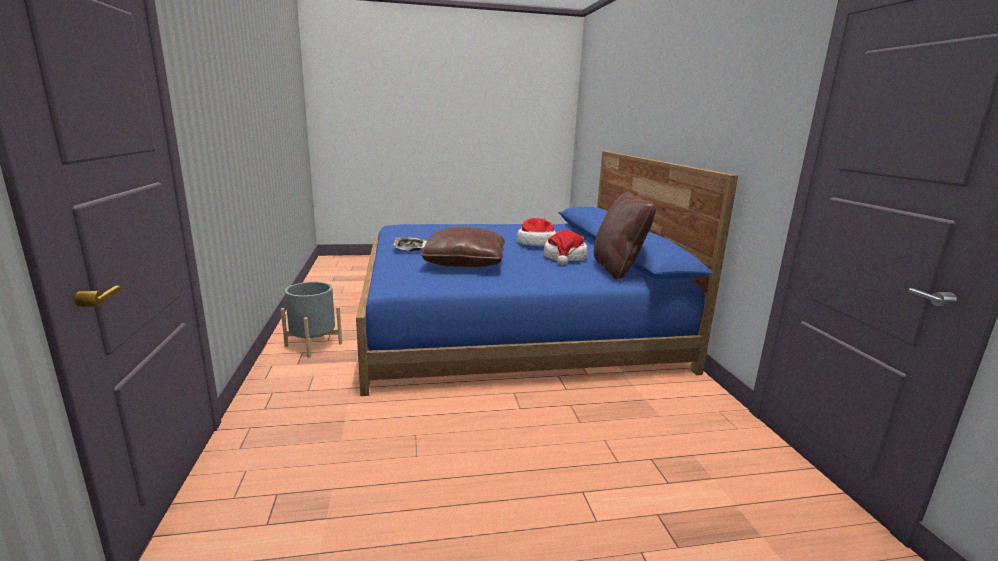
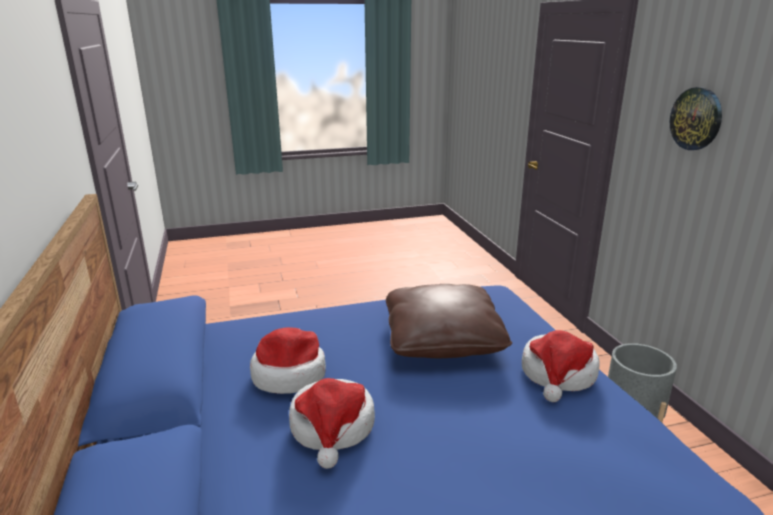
camera: 175 degrees right, 5 degrees up
(217, 109) = (696, 119): none -> wall clock
(410, 247) = (558, 374): tray -> hat
(617, 269) = (221, 348): brown pillow -> none

